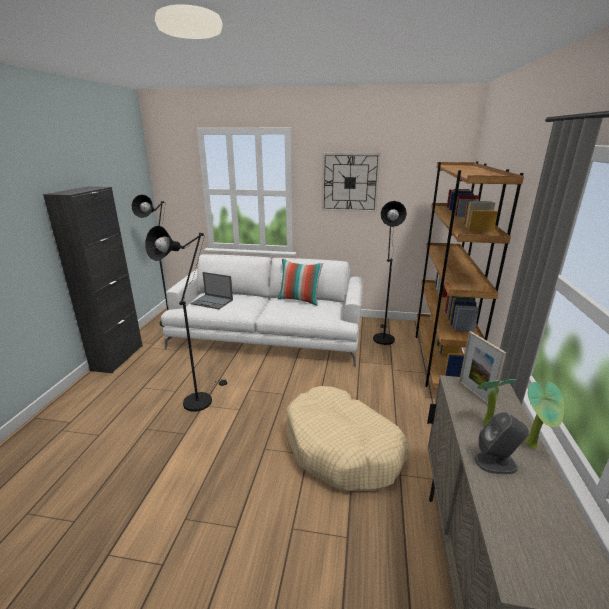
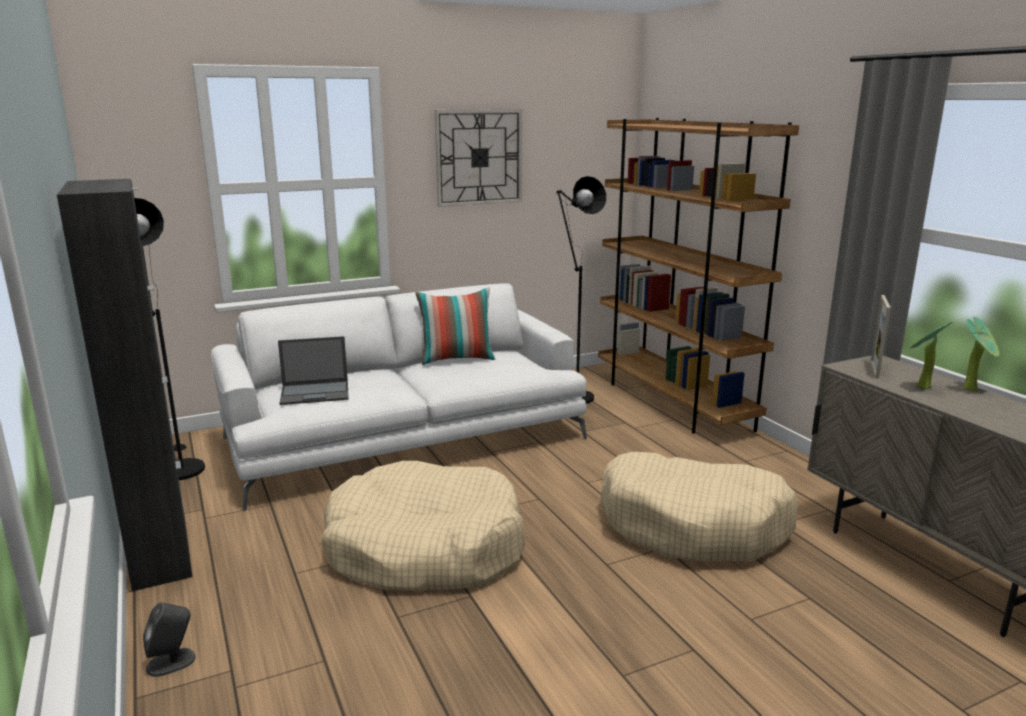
camera: 35 degrees left, 5 degrees down
(201, 398) = (425, 548): black floor lamp -> beige dog bed
(475, 394) = (874, 369): picture frame -> picture frame turned 75 degrees clockwise
(496, 463) = (972, 407): grey speaker -> grey speaker (172, 662)

